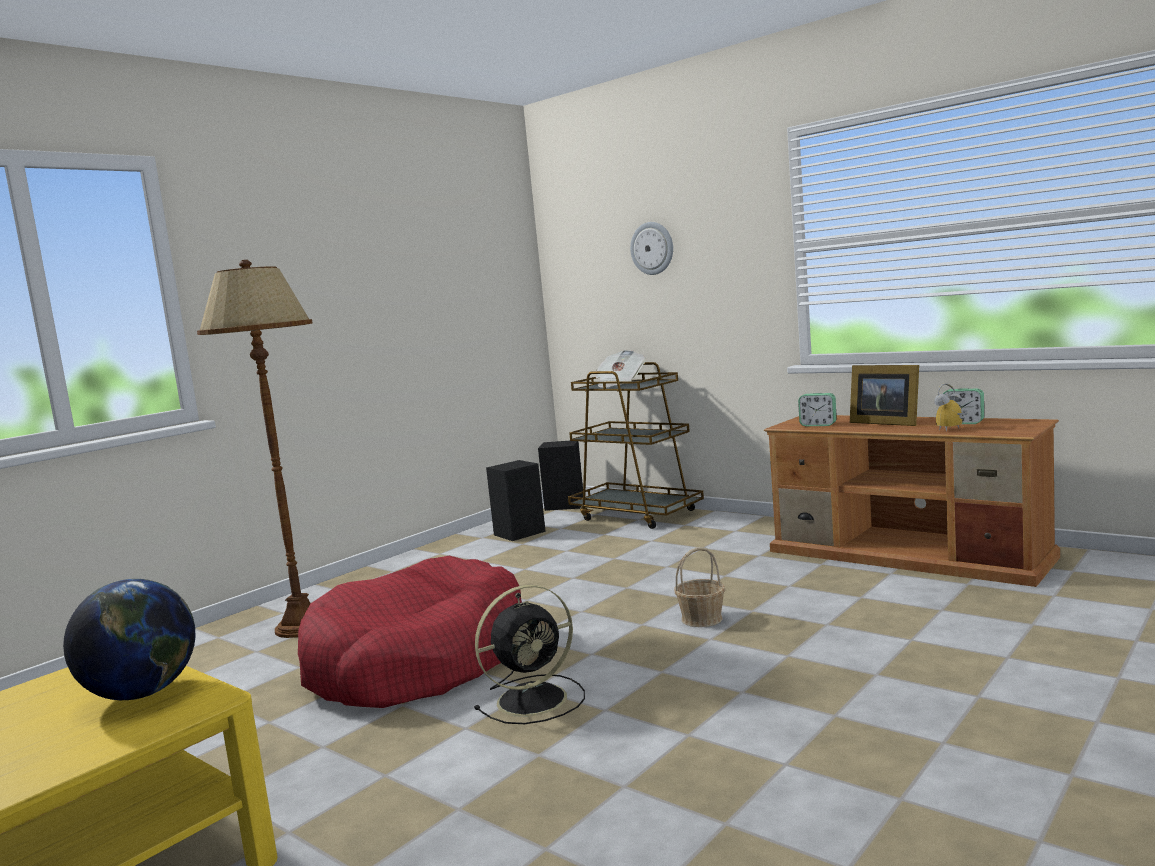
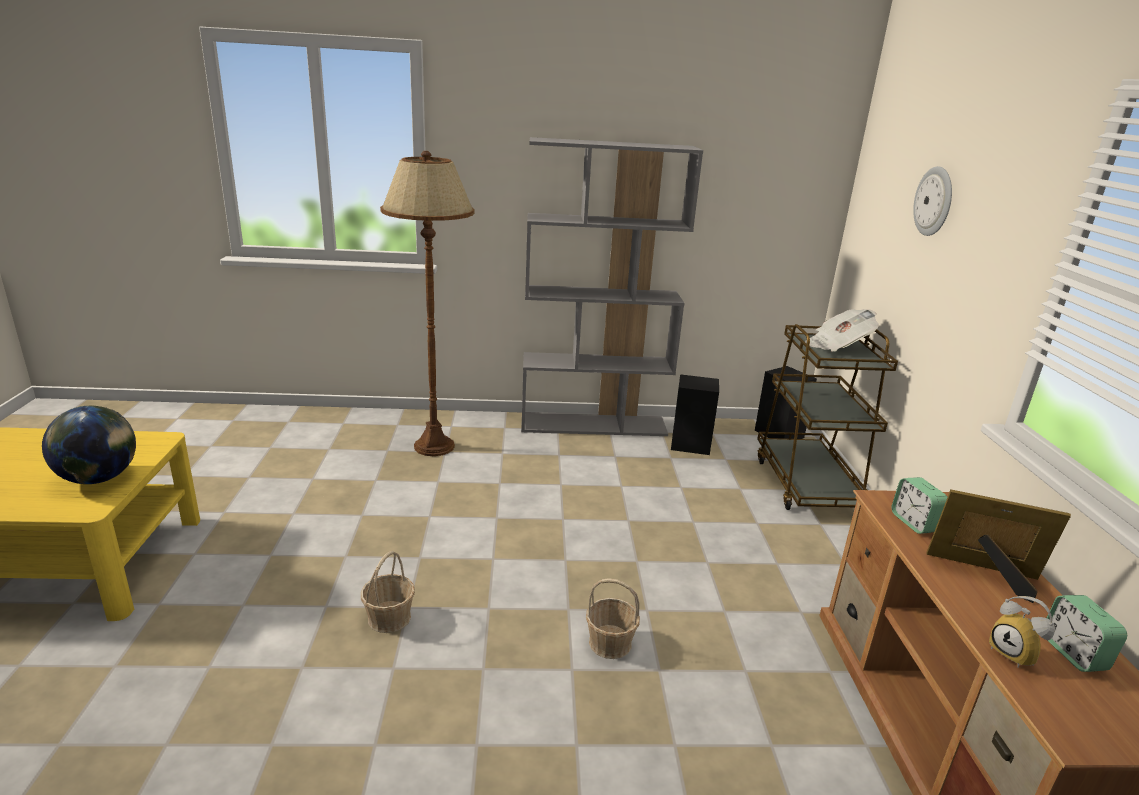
camera: 45 degrees right, 15 degrees up
(418, 556) = (594, 424): none -> grey bookcase
(418, 661) = (416, 525): red dog bed -> none
(535, 699) = (390, 617): black fan -> basket
(884, 422) = (987, 574): picture frame -> picture frame turned 105 degrees clockwise
(952, 429) = (1015, 654): alarm clock -> alarm clock turned 135 degrees counterclockwise

